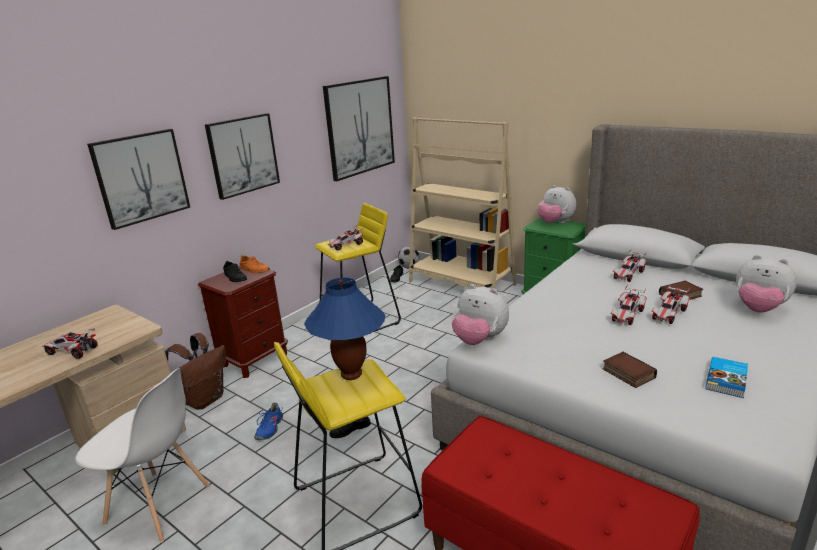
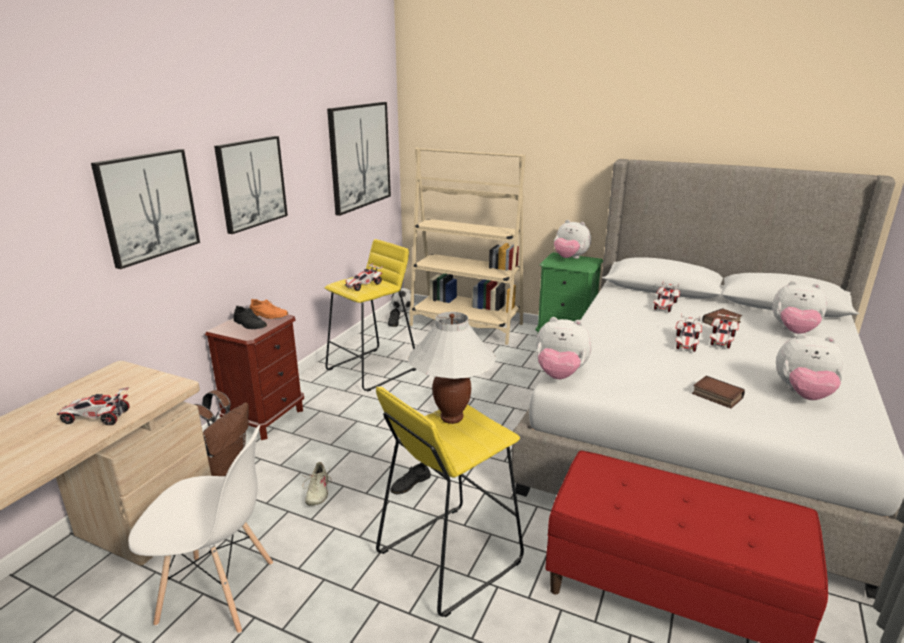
camera: 15 degrees left, 0 degrees up
(269, 428) = (317, 492): blue shoe -> beige shoe
(351, 374) = (451, 417): blue table lamp -> white table lamp
(727, 379) = (803, 394): book -> plush toy

